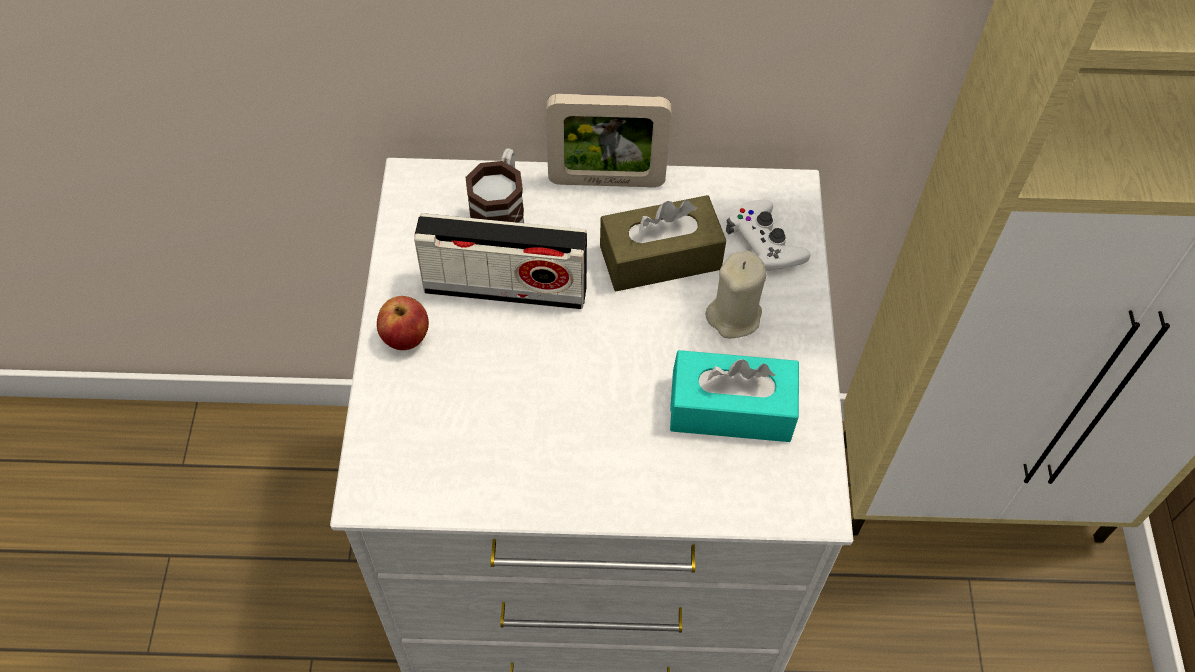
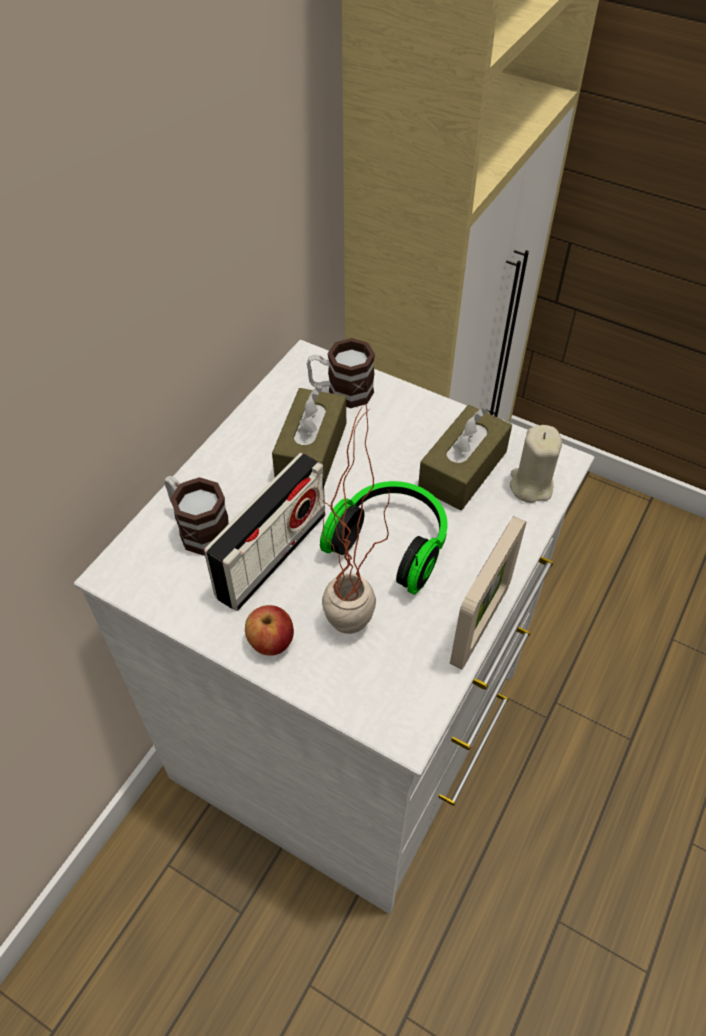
camera: 60 degrees left, 5 degrees down
(447, 400) = (350, 638): none -> potted plant
(583, 385) = (391, 543): none -> headphones
(606, 181) = (219, 451): picture frame -> picture frame (480, 625)
(731, 409) = (462, 470): turquoise tissue box -> brown tissue box
(734, 316) = (389, 434): beige candle -> beige candle (530, 485)
(765, 243) = (341, 392): white game controller -> mug

